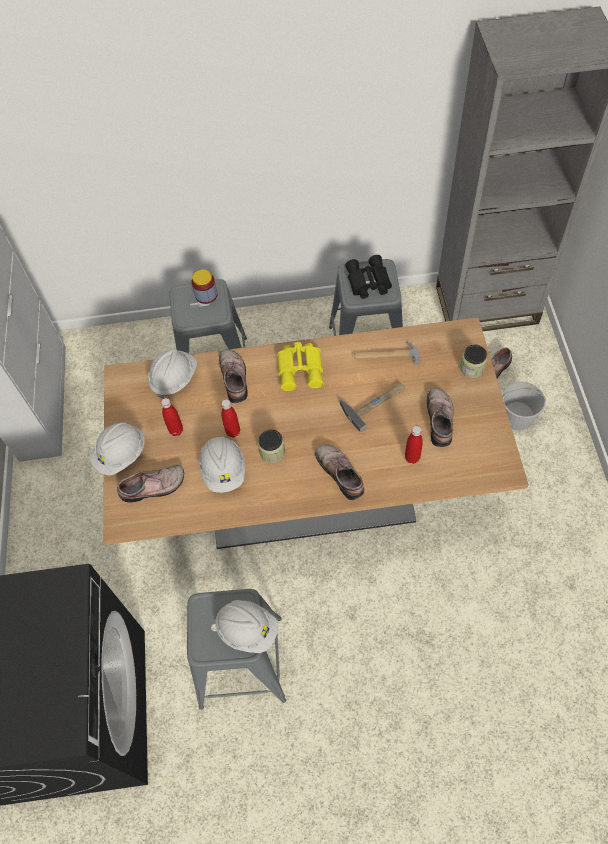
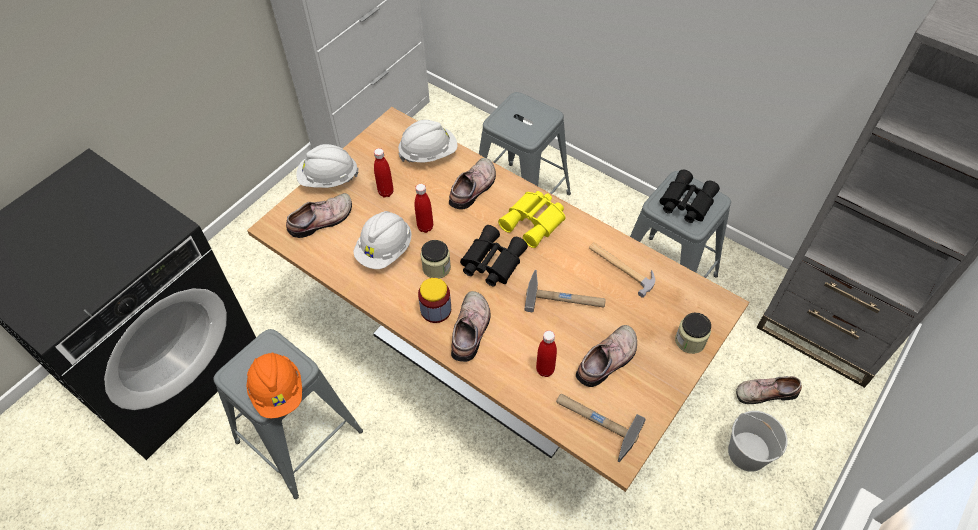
camera: 40 degrees right, 5 degrees down
(153, 488) = (322, 221): shoe -> shoe turned 60 degrees counterclockwise
(206, 295) = (535, 116): jar -> jar (436, 310)
(247, 629) = (278, 392): white hard hat -> orange hard hat
(303, 418) = (491, 261): none -> black binoculars
(473, 463) = (595, 422): none -> hammer

